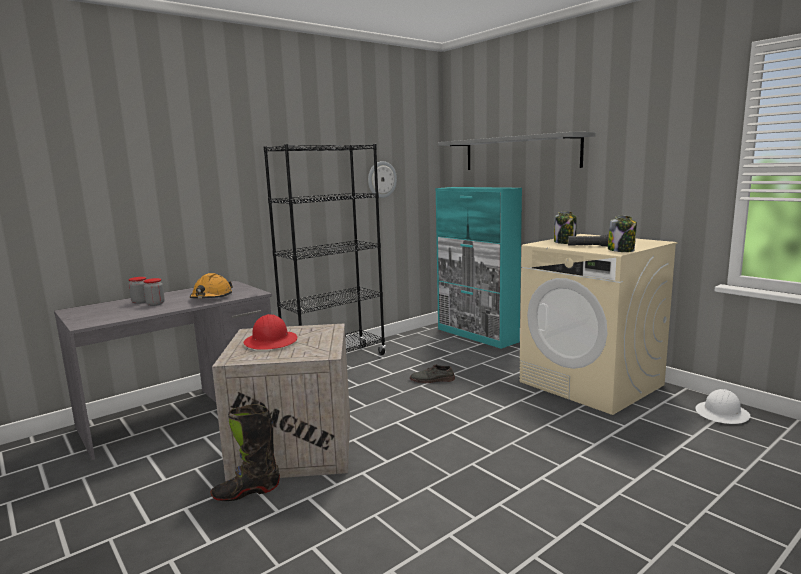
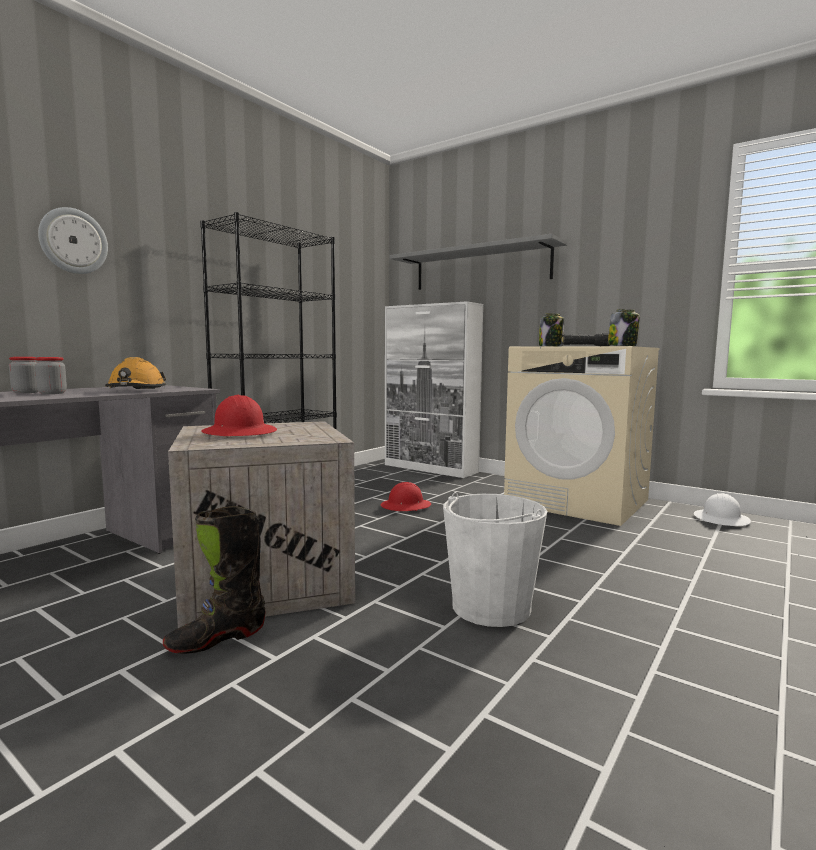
camera: 15 degrees left, 5 degrees down
(381, 179) = (328, 289): wall clock -> wall clock (73, 241)
(432, 380) = (406, 506): grey shoe -> red hard hat
(445, 487) = (490, 607): none -> white bucket
(477, 335) = (430, 468): turquoise cabinet -> white cabinet

